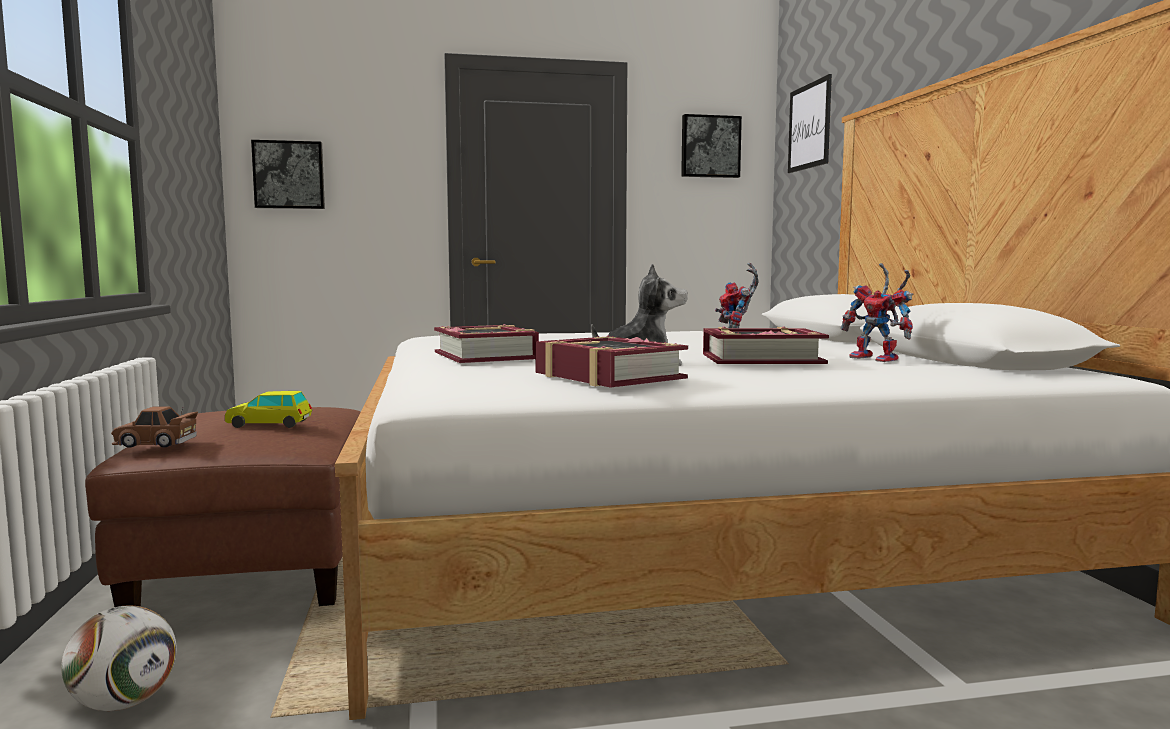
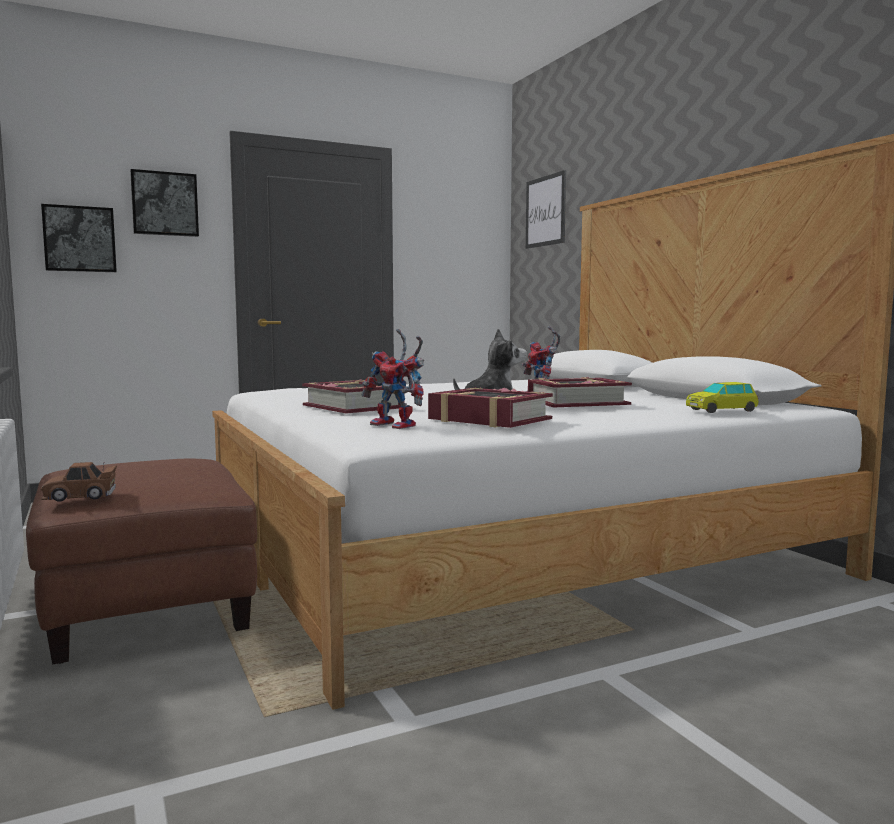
camera: 15 degrees left, 0 degrees up
(124, 703) = (119, 725): football -> none
(269, 424) = (166, 474): toy car -> toy car (721, 410)
(710, 147) = (460, 224): picture -> picture (164, 204)
(879, 359) = (656, 400): toy robot -> toy robot (398, 425)

